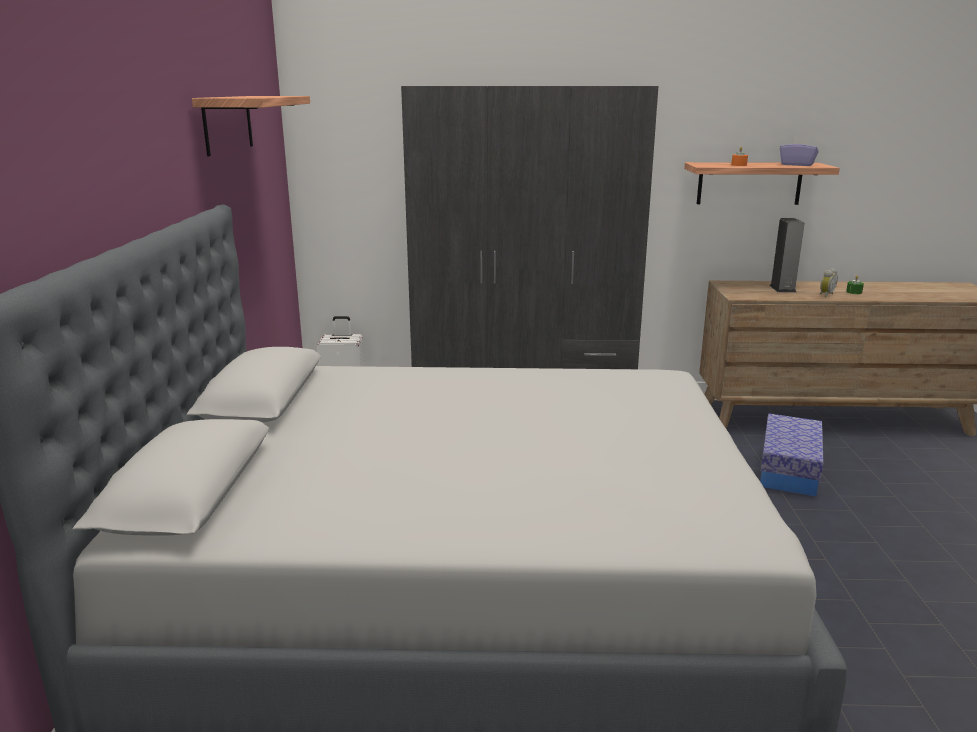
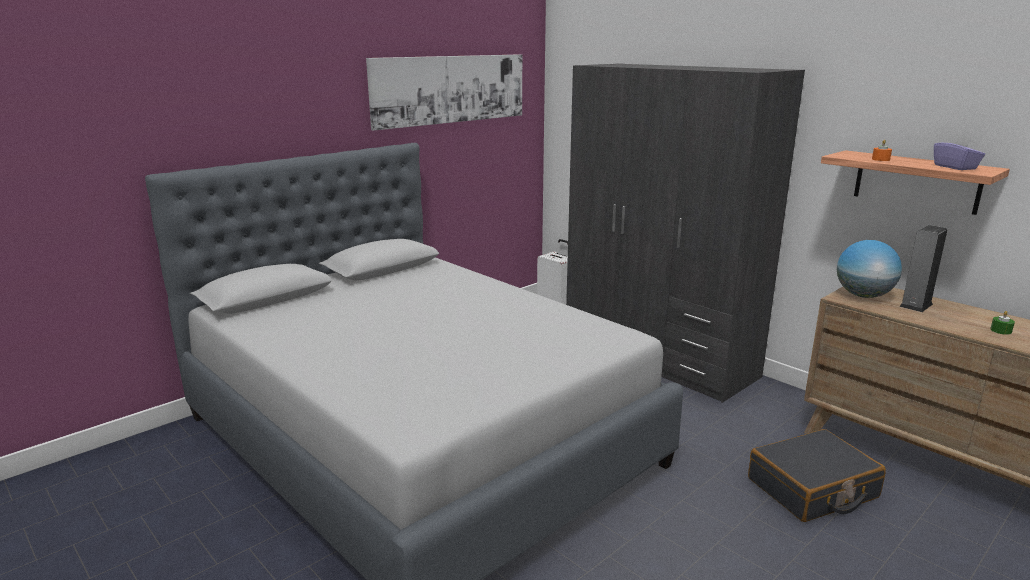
camera: 45 degrees right, 0 degrees up
(228, 124) = (450, 89): shelf -> picture
(744, 291) = (863, 296): none -> globe
(788, 469) = (812, 489): storage box -> black suitcase
(825, 295) = (951, 323): alarm clock -> none

